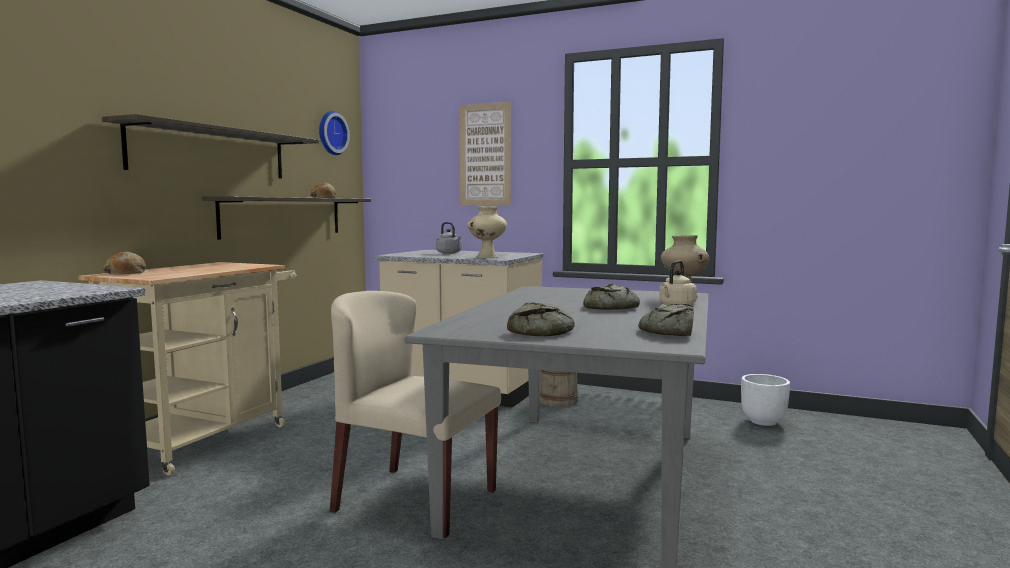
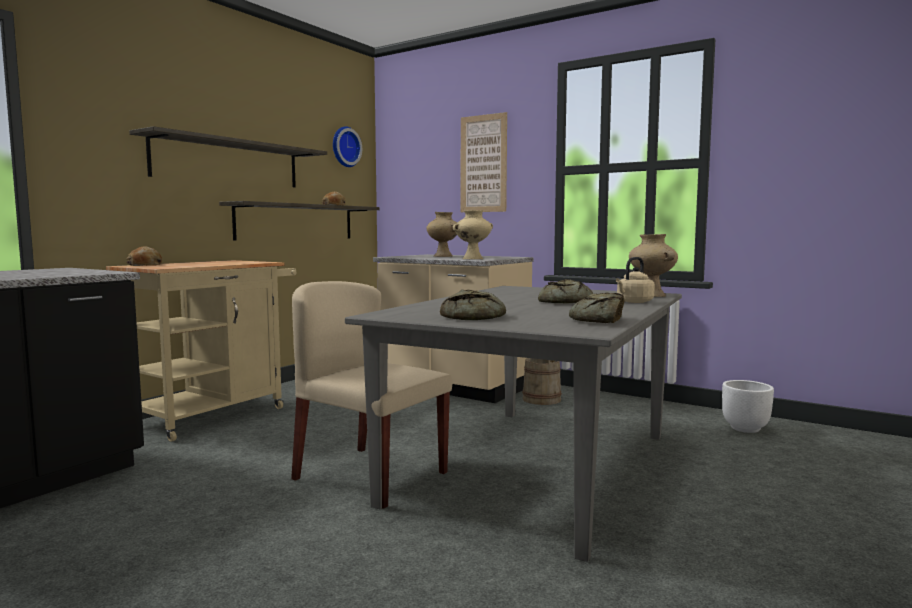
camera: 10 degrees right, 0 degrees up
(449, 253) = (443, 256): grey kettle -> beige vase

